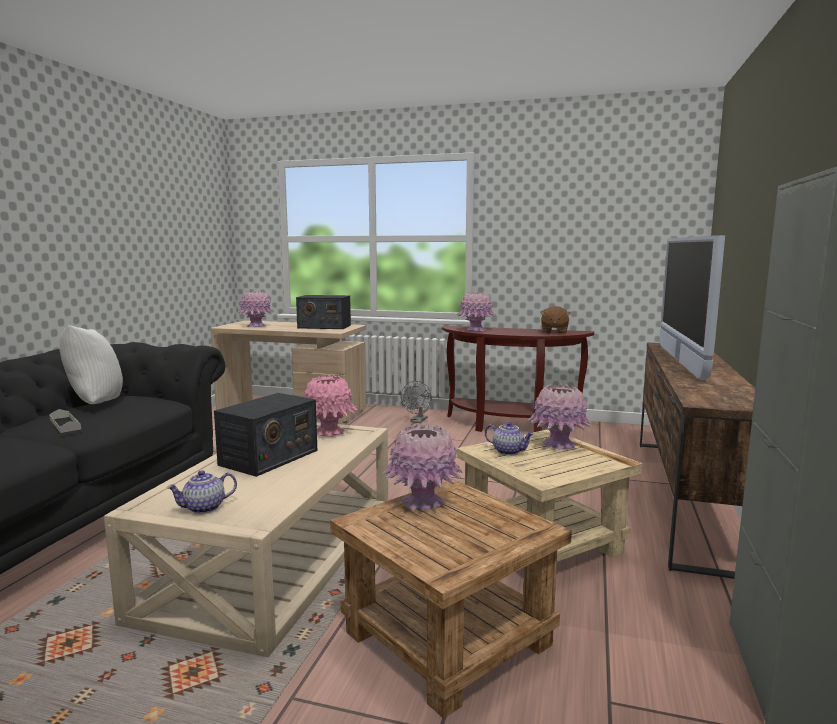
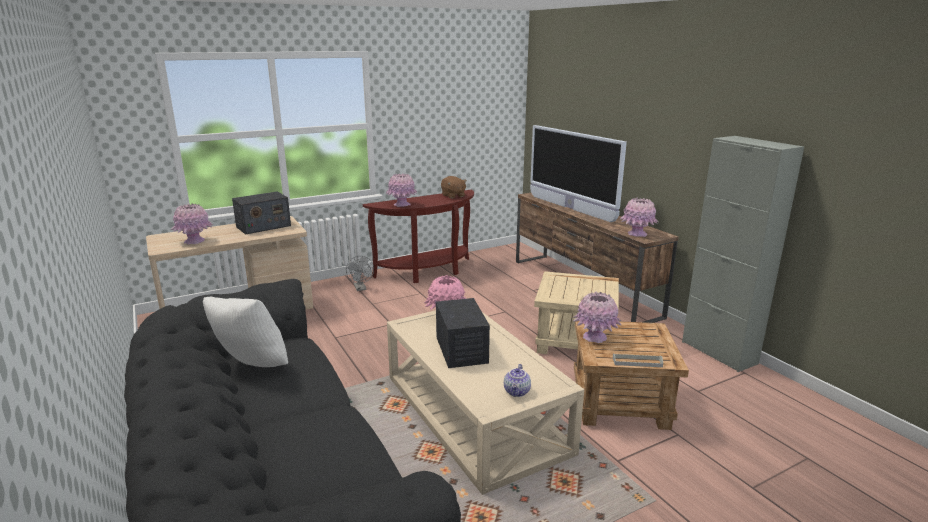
camera: 45 degrees left, 10 degrees up
(65, 424) = (298, 390): grey tray -> grey tray (637, 362)
(508, 451) = (560, 293): teapot -> none
(558, 445) = (570, 280): pink vase -> pink vase (637, 234)

